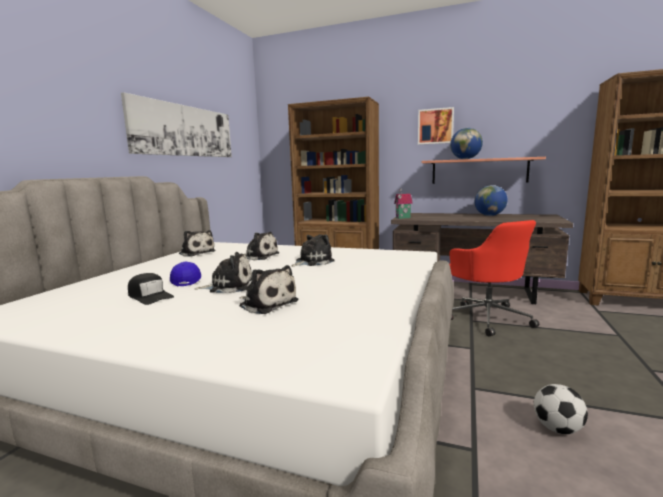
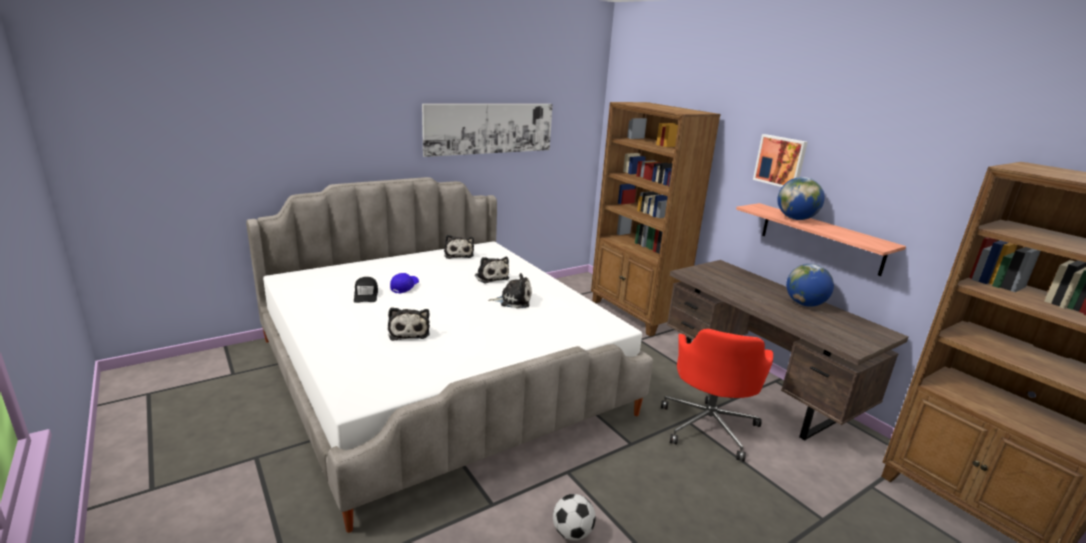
camera: 35 degrees right, 10 degrees up
(229, 286) = (416, 305): plush toy -> none
(403, 218) = (691, 272): toy house -> none

